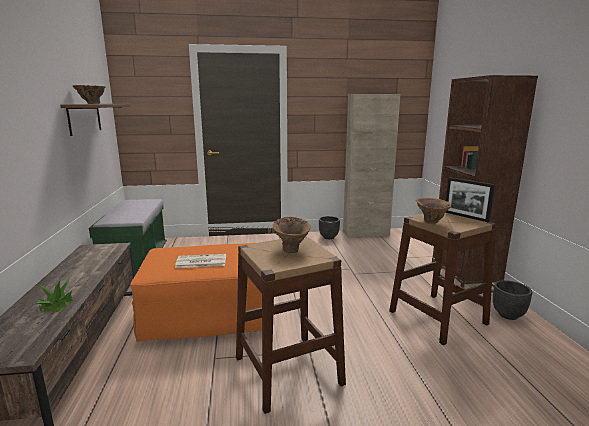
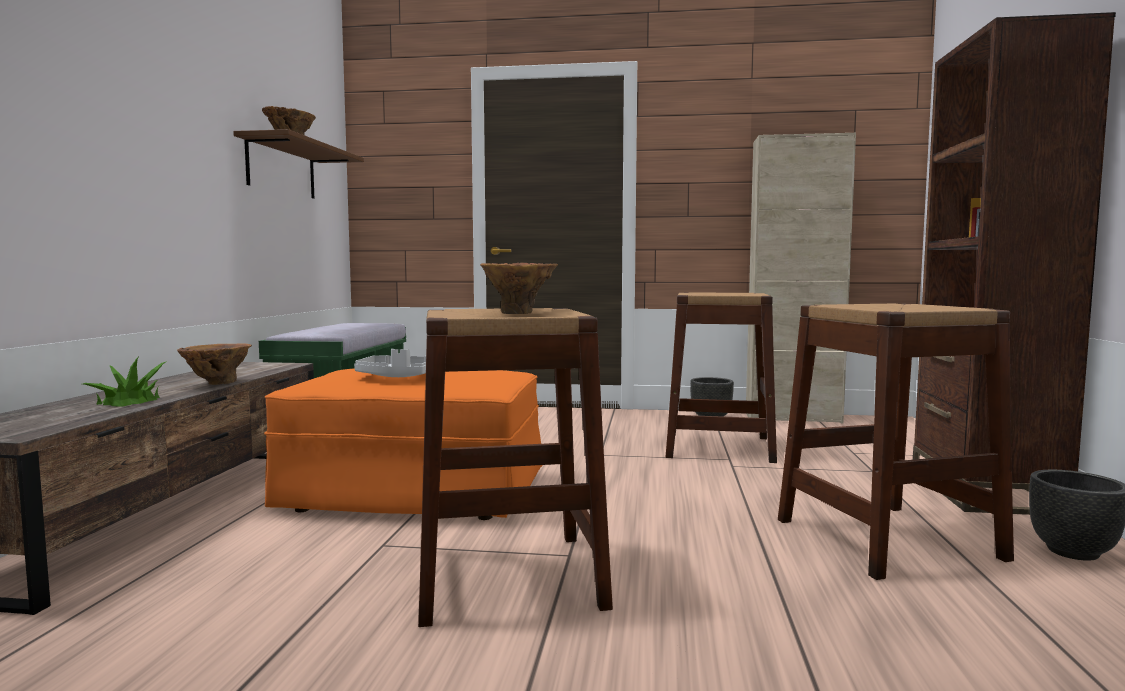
camera: 15 degrees right, 10 degrees down
(200, 262) = (397, 377): newspaper -> grey tray
(341, 260) = (718, 447): none -> brown stool
(430, 222) = (850, 307): brown vase -> brown vase (216, 383)
(465, 216) = (943, 306): picture frame -> none

